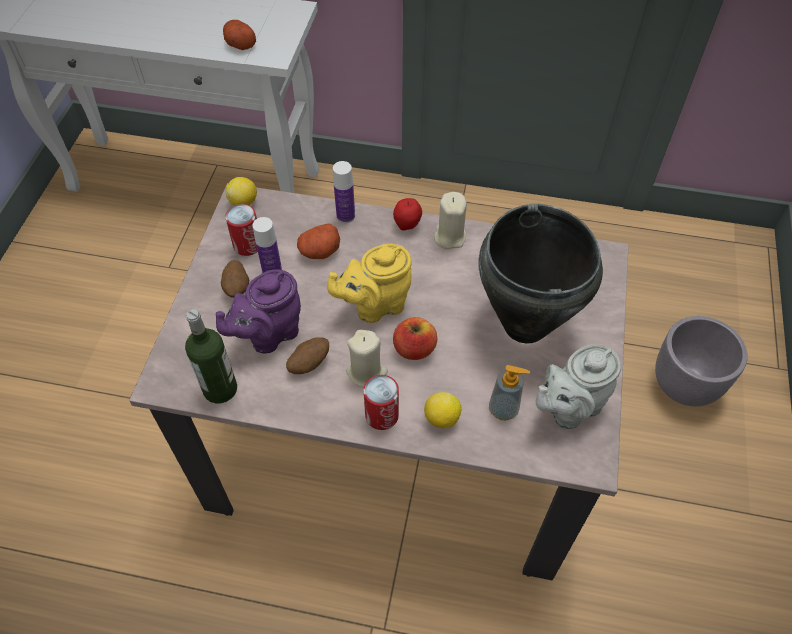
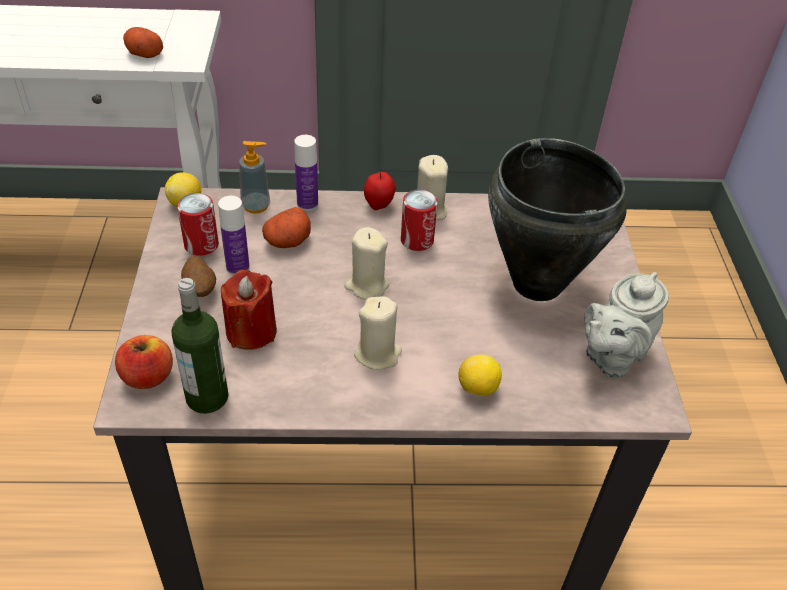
camera: 15 degrees left, 10 degrees down
(269, 334) = (251, 331): purple teapot -> red candle
(309, 363) = (307, 355): potato -> none
(375, 305) = (367, 286): yellow teapot -> beige candle
(382, 415) = (408, 396): can -> can (417, 240)
(414, 348) = (424, 323): apple -> apple (148, 376)
(503, 409) = (542, 369): soap dispenser -> soap dispenser (256, 206)
(685, 386) = (672, 369): grey planter -> none

